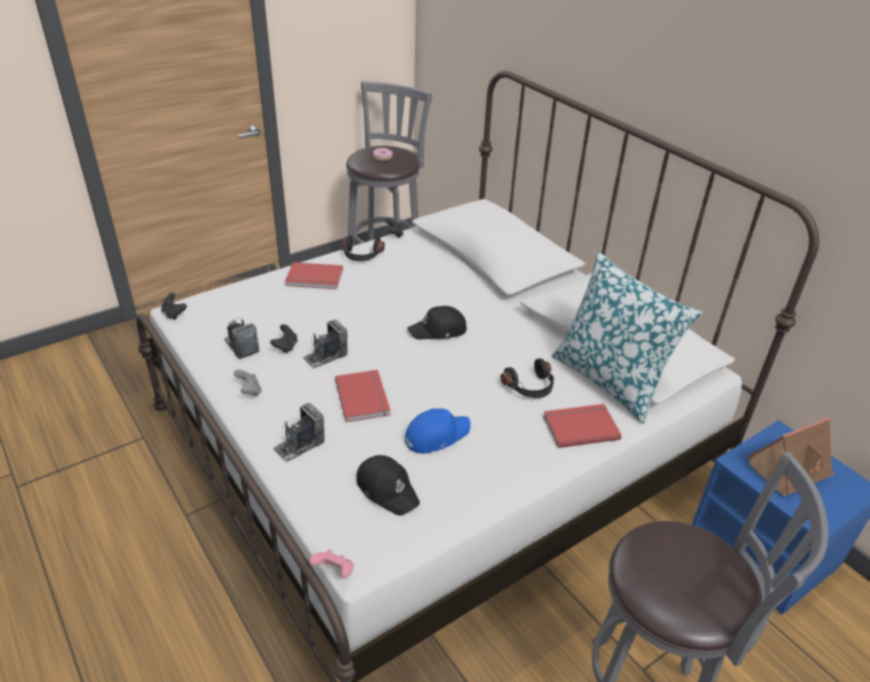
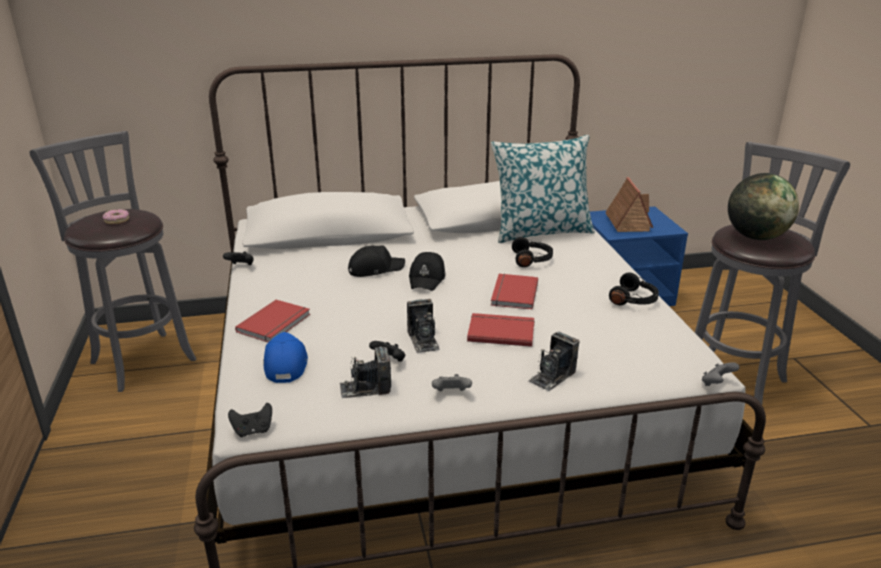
camera: 65 degrees left, 10 degrees down
(299, 445) = (552, 376): camera -> camera turned 60 degrees clockwise
(334, 572) = (716, 384): pink game controller -> grey game controller
(361, 256) = (261, 290): black headphones -> black headphones (634, 300)
(387, 489) = (627, 342): black cap -> black cap (375, 269)
(436, 435) = (570, 308): blue cap -> blue cap (285, 364)
(580, 426) = (586, 253): red book -> red book (512, 293)
(669, 559) = (755, 237): none -> globe

